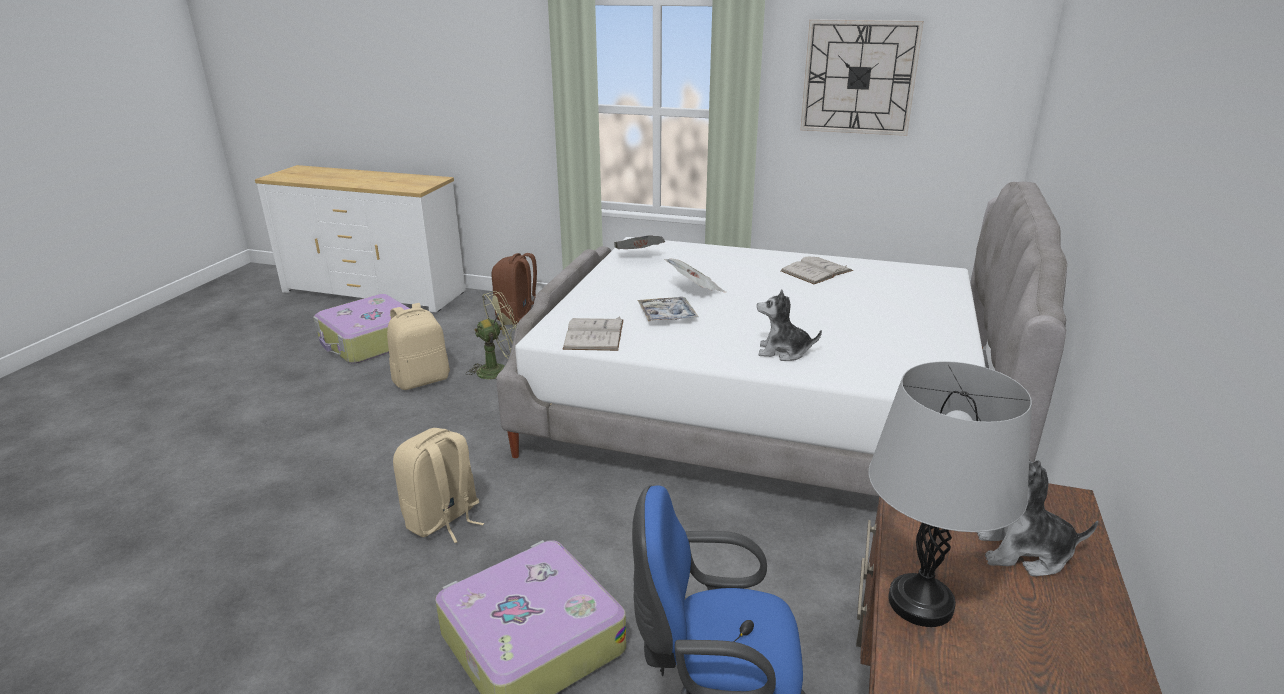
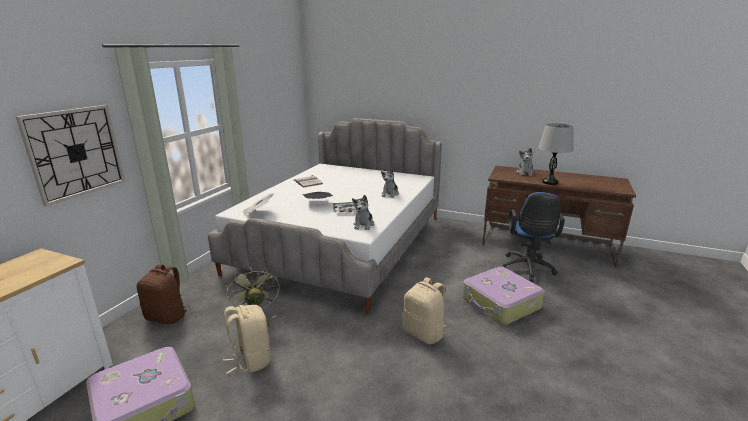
camera: 85 degrees left, 5 degrees down
(594, 334) = (363, 225): white book -> plush toy
(859, 77) = (262, 95): wall clock -> wall clock (75, 152)

